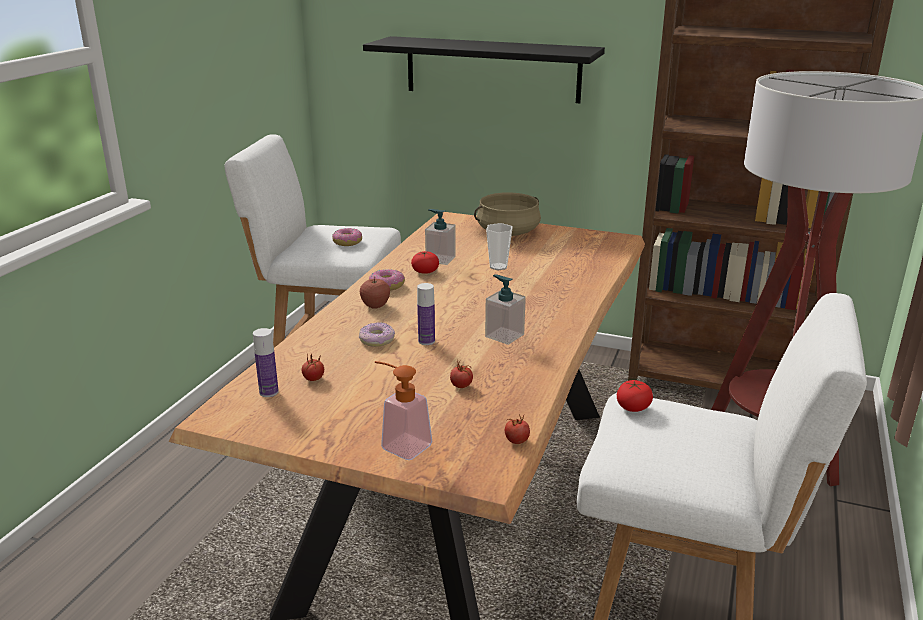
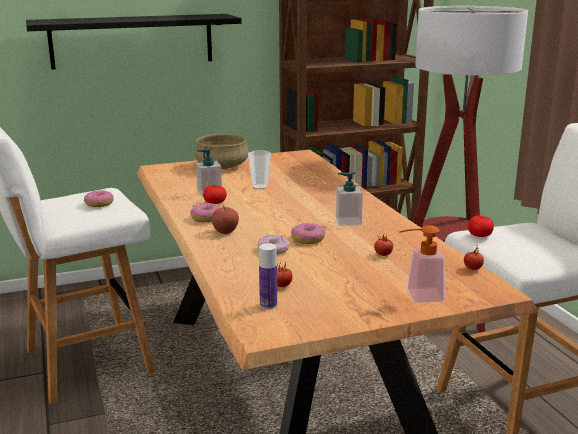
camera: 40 degrees left, 5 degrees down
(426, 341) = (308, 239): bottle -> donut

